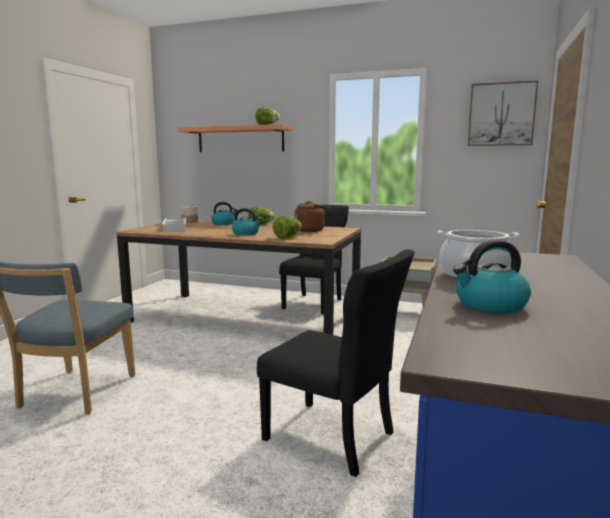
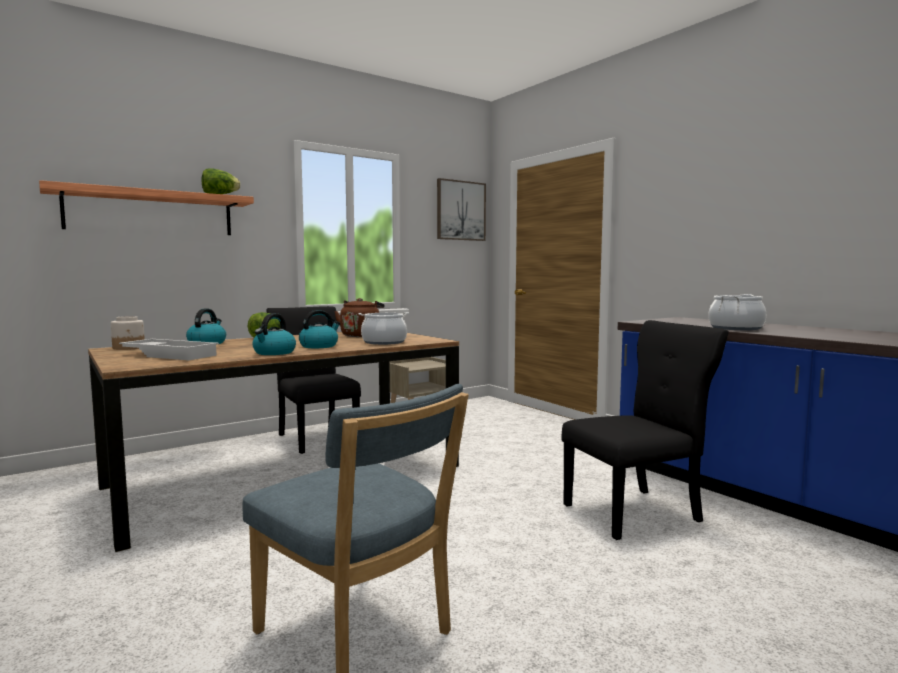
camera: 55 degrees left, 5 degrees down
(287, 237) = (384, 342): lettuce -> cooking pot
(490, 305) = (821, 334): kettle -> kettle (274, 353)

